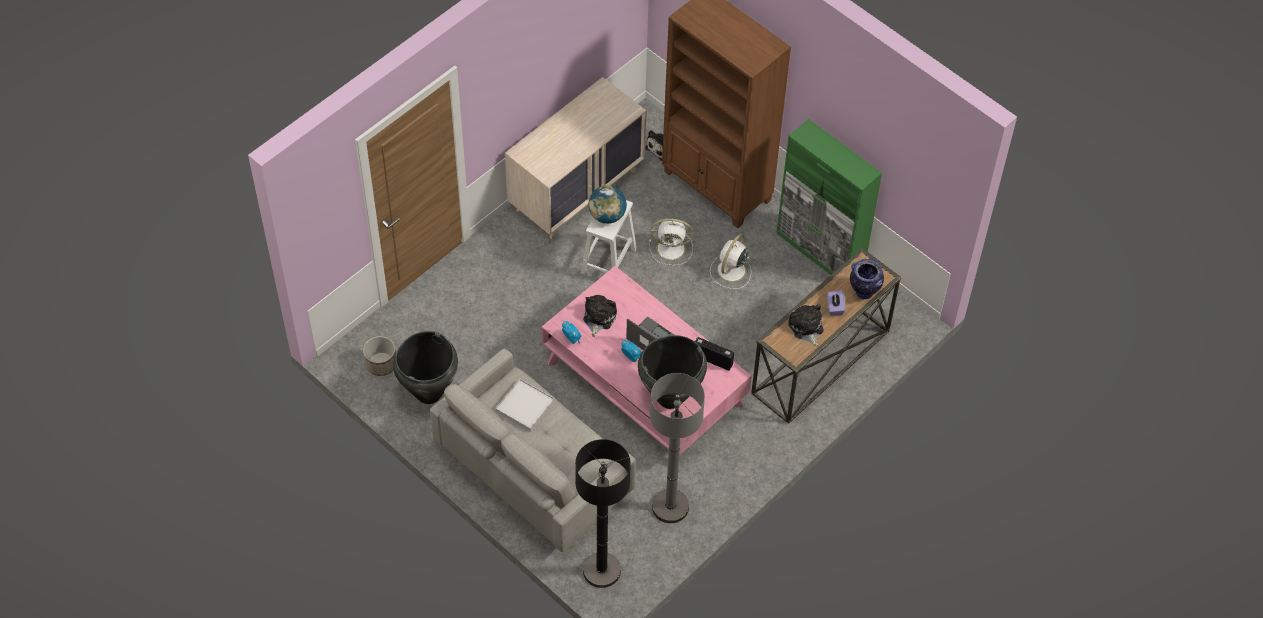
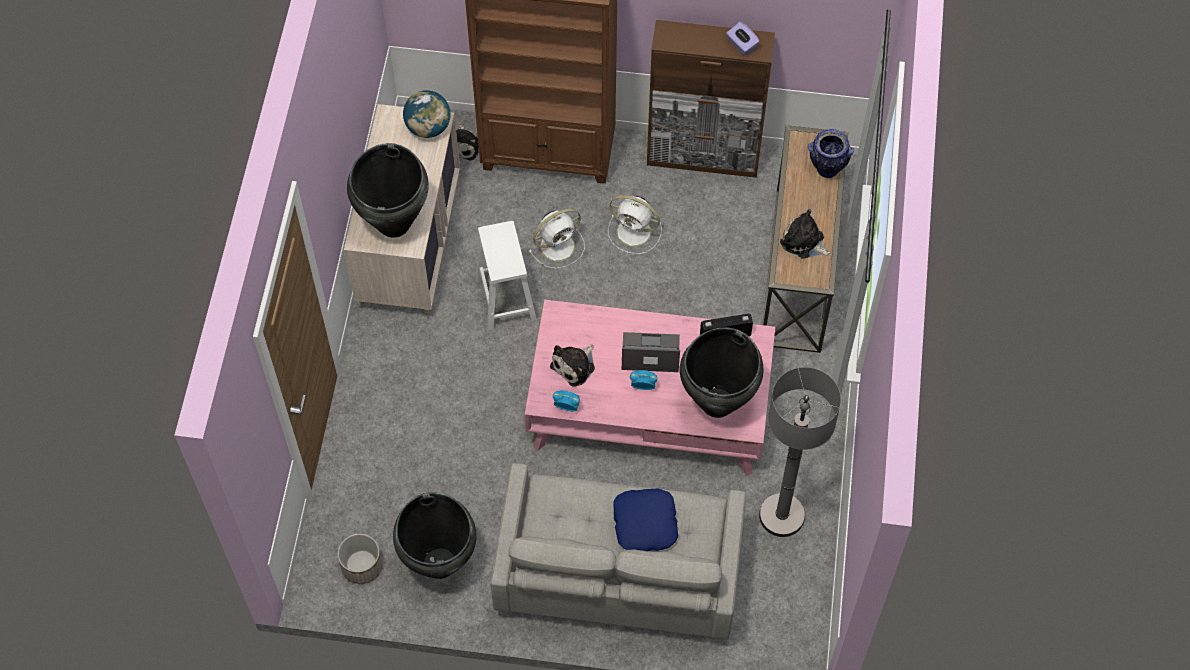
camera: 35 degrees left, 5 degrees up
(525, 406) = (579, 511): white tray -> none
(548, 156) = (394, 224): none -> black vase
(559, 440) = (644, 523): none -> blue pillow
(598, 317) = (575, 366): plush toy -> plush toy turned 120 degrees counterclockwise
(601, 570) = (772, 630): black floor lamp -> none
(607, 216) = (499, 251): globe -> globe (428, 127)
(730, 271) = (635, 232): white fan -> white fan turned 60 degrees counterclockwise
(820, 251) = (704, 157): green cabinet -> brown cabinet
(835, 307) = (813, 203): purple tissue box -> purple tissue box (741, 45)

